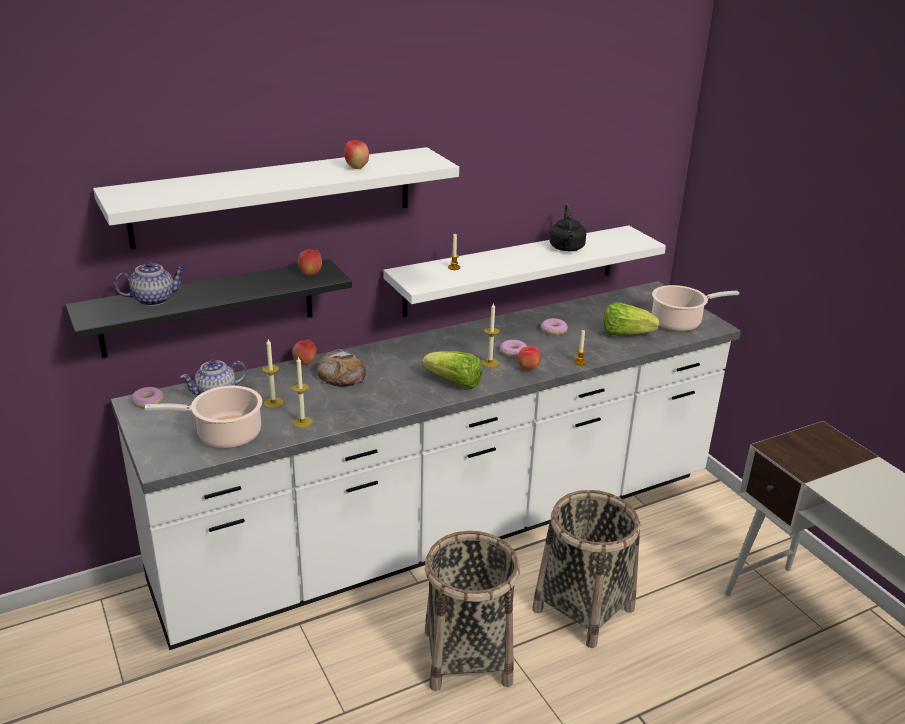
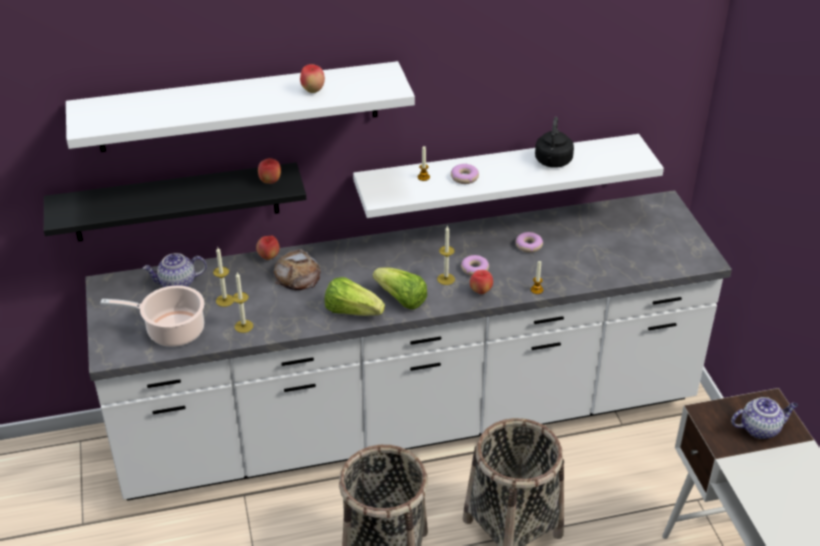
camera: 15 degrees right, 10 degrees up
(148, 402) = (116, 284): donut -> donut (464, 177)
(154, 299) = (120, 199): teapot -> teapot (760, 428)
(625, 334) = (602, 259): lettuce -> lettuce (352, 311)
(679, 322) = (668, 251): cooking pot -> none

